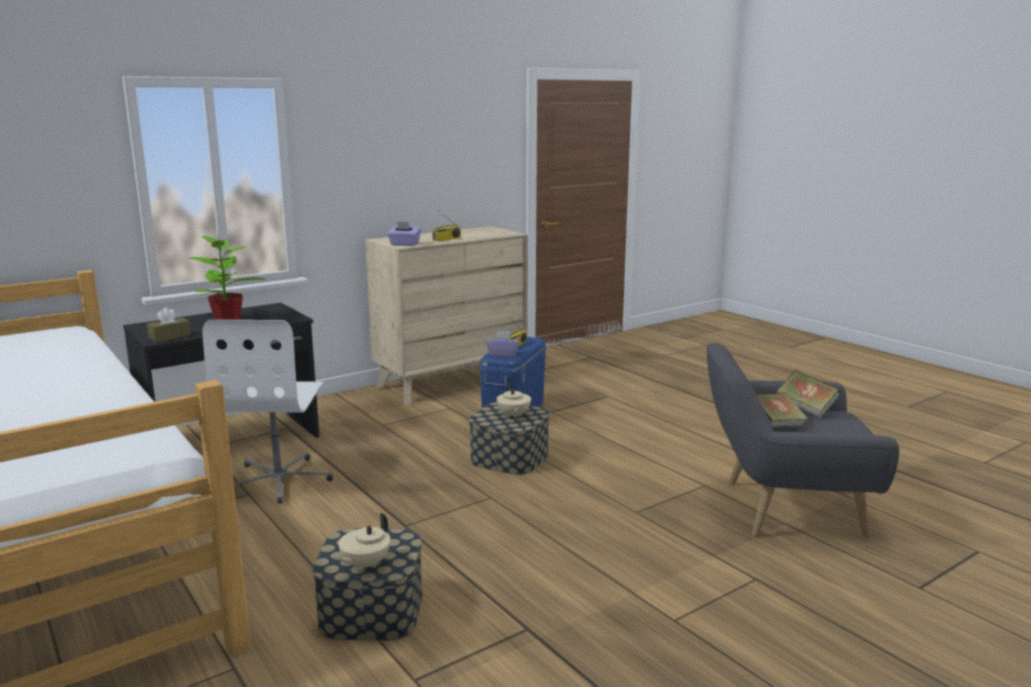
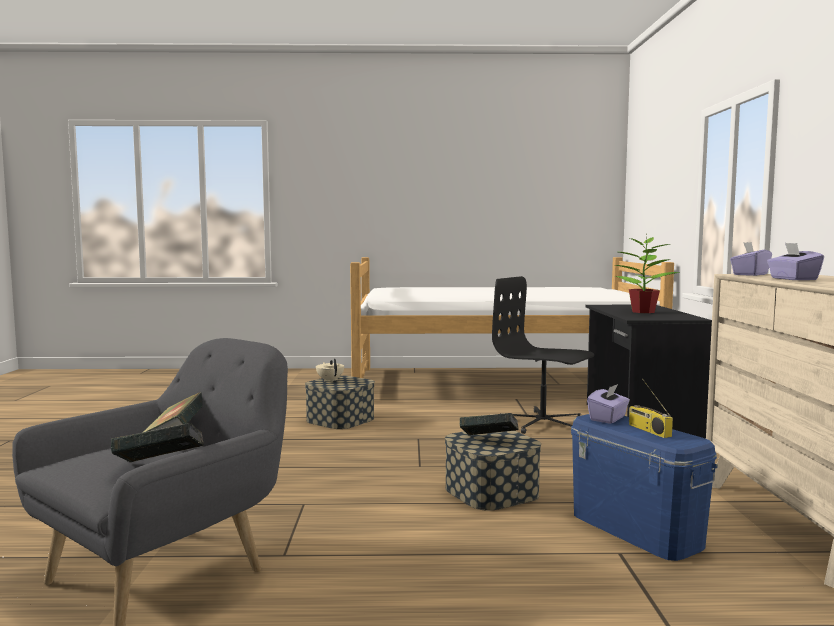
camera: 125 degrees right, 10 degrees down
(169, 336) = (605, 306): brown tissue box -> none
(279, 480) = (542, 423): white office chair -> black office chair
(446, 239) = (793, 279): radio -> purple tissue box
(513, 415) = (488, 441): beige teapot -> book

